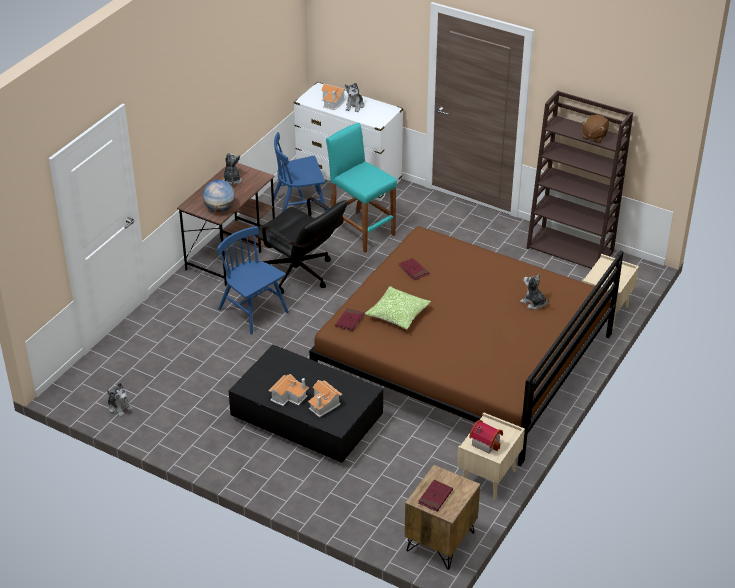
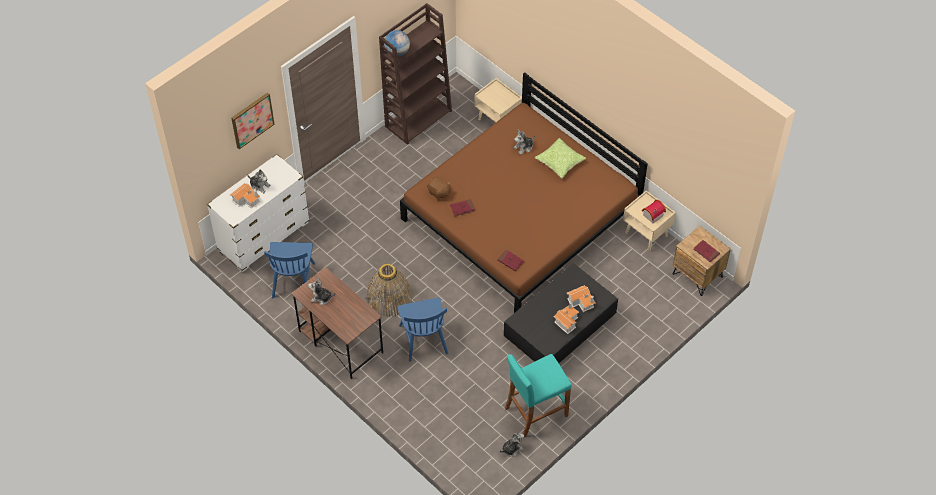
camera: 75 degrees left, 15 degrees up
(219, 209) = (360, 313): globe -> globe (397, 52)
(253, 311) = (423, 339): blue chair -> blue chair turned 75 degrees counterclockwise
(301, 276) = (389, 297): black office chair -> basket
(361, 231) = (344, 245): turquoise stool -> turquoise stool (535, 412)
(385, 34) = (252, 120): none -> picture
(397, 314) = (512, 230): pillow -> pillow (560, 162)
(594, 136) = (419, 38): brown plush toy -> brown plush toy (439, 193)

